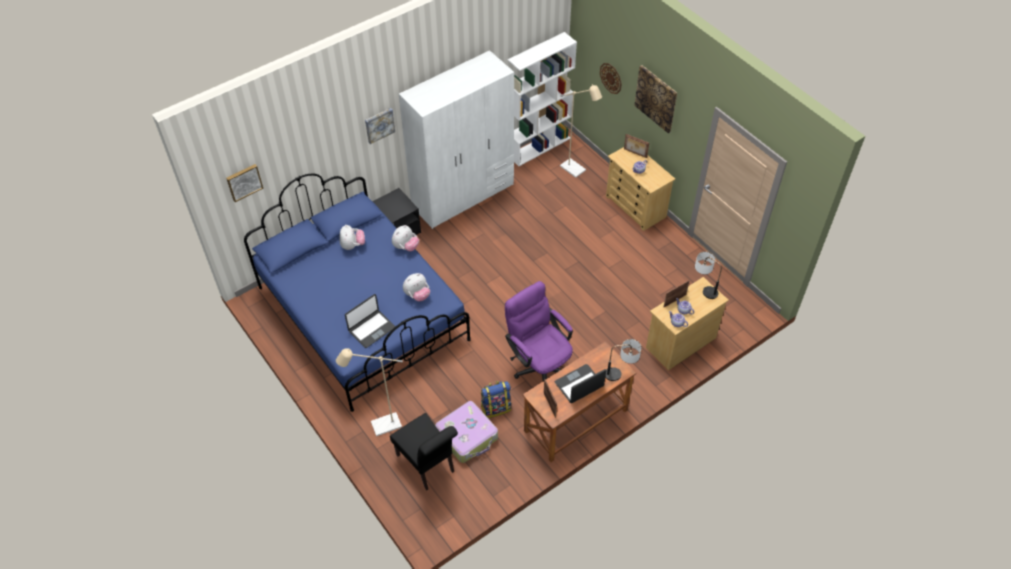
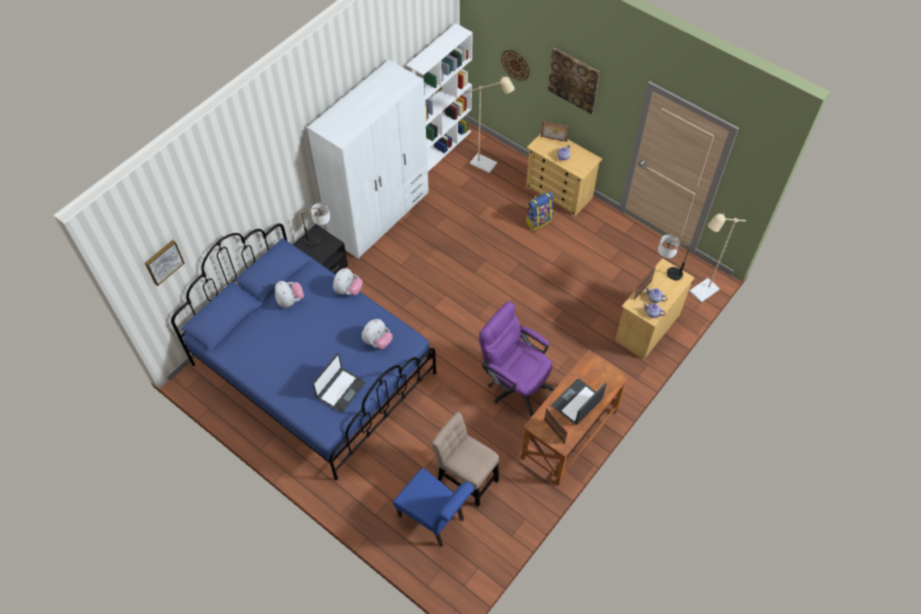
camera: 15 degrees left, 5 degrees up
(379, 125) = (291, 164): picture -> none
(381, 426) = (372, 489): beige floor lamp -> beige floor lamp (700, 293)
(428, 465) = (435, 519): black chair -> blue chair
(467, 436) = (465, 477): suitcase -> beige chair
(496, 408) = (485, 440): backpack -> backpack (538, 220)
(621, 373) = (615, 381): table lamp -> table lamp (319, 238)

